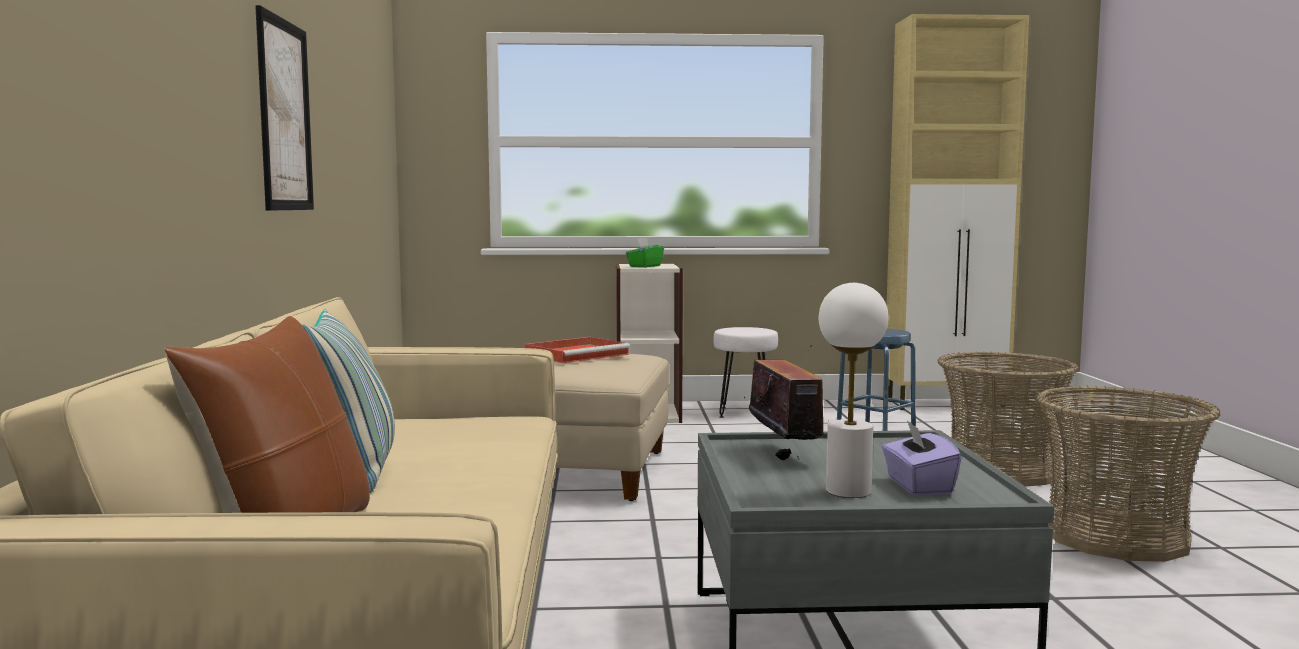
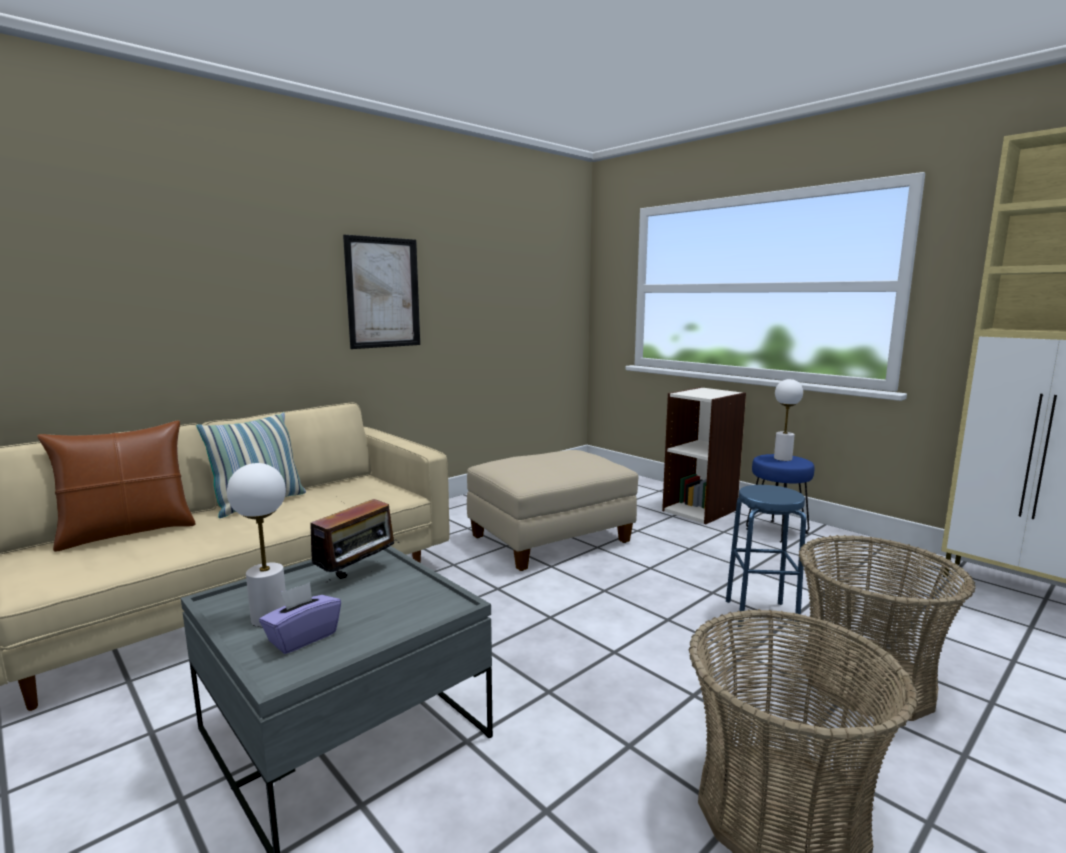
camera: 50 degrees right, 5 degrees up
(578, 354) = (560, 456): red tray -> none
(644, 266) = (697, 393): green tissue box -> none
(744, 329) = (782, 458): none -> white table lamp
(745, 413) = (777, 531): white stool -> blue stool

